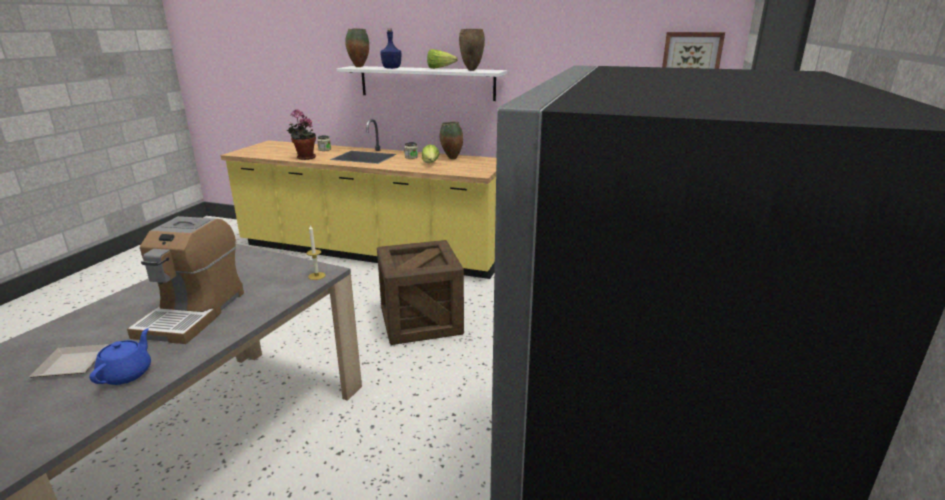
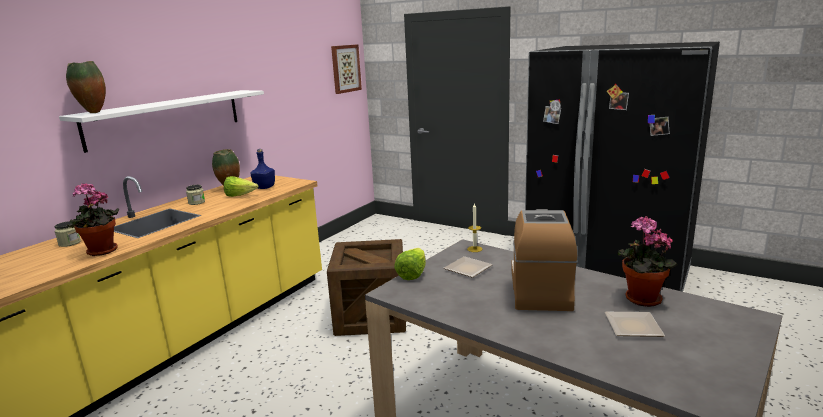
camera: 75 degrees left, 5 degrees down
(127, 374) = (640, 299): blue teapot -> potted plant
(193, 313) = (540, 289): coffee machine -> coffee machine turned 105 degrees counterclockwise
(262, 277) = (469, 269): none -> plate
(391, 68) = (145, 106): blue bottle -> blue bottle (264, 188)
(439, 68) = (186, 98): lettuce -> lettuce (412, 274)
(471, 70) = (228, 93): brown vase -> none

